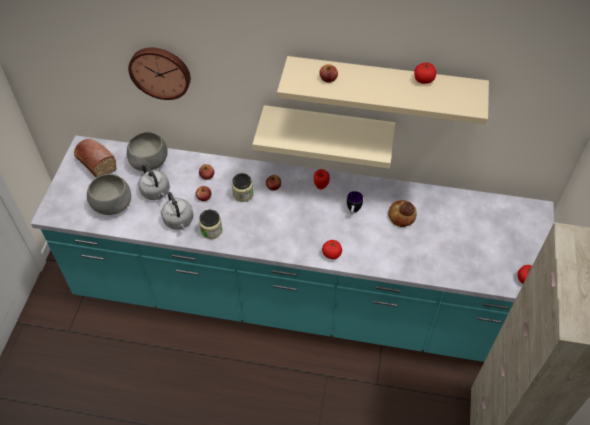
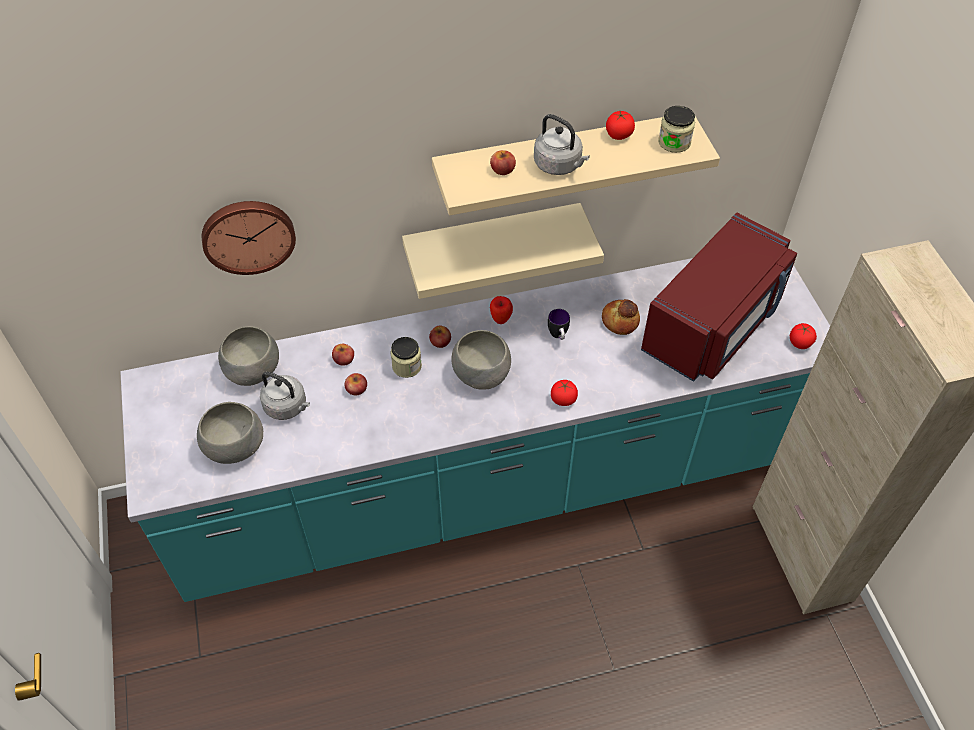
camera: 25 degrees left, 0 degrees up
(95, 162) = (174, 398): bread -> none
(179, 221) = (342, 433): grey kettle -> grey kettle (559, 165)
(211, 230) = (393, 429): jar -> jar (674, 142)
(287, 216) = (480, 373): none -> grey bowl
(467, 243) = (713, 325): none -> red microwave

